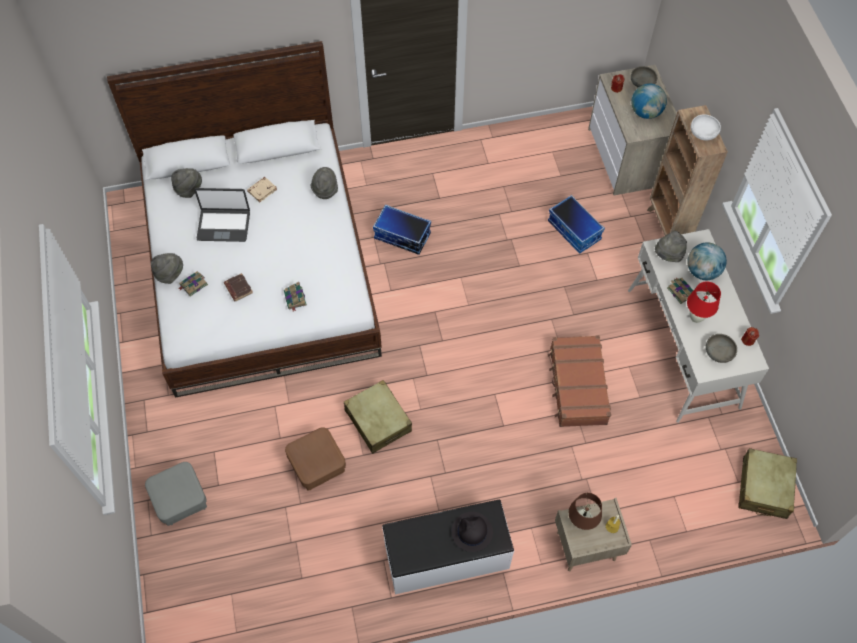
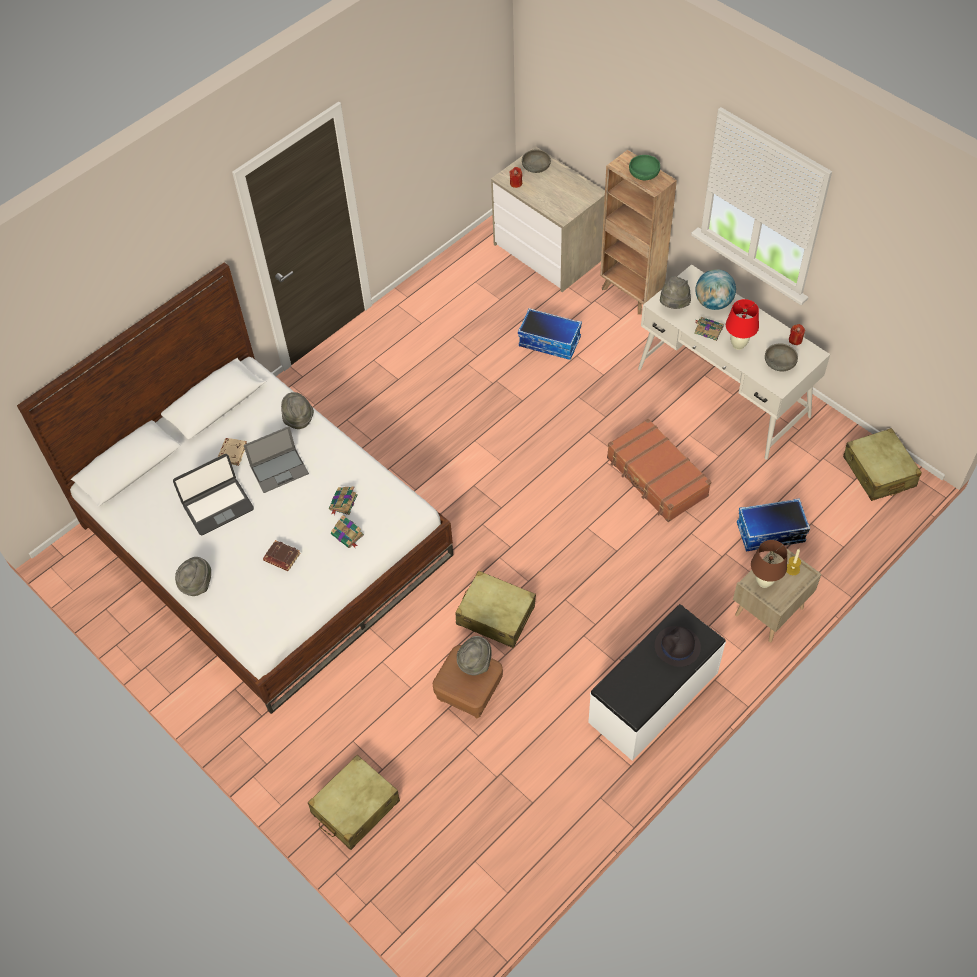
camera: 30 degrees left, 5 degrees down
(181, 501) = (355, 807): grey ottoman -> beige suitcase
(189, 189) = (152, 492): grey hat -> grey hat (475, 662)
(193, 285) = (231, 580): book -> book (343, 503)
(284, 222) = (280, 470): none -> laptop
(402, 236) = (388, 434): storage box -> storage box (770, 533)
(645, 112) = (559, 192): globe -> none
(703, 133) = (644, 174): white bowl -> green bowl

